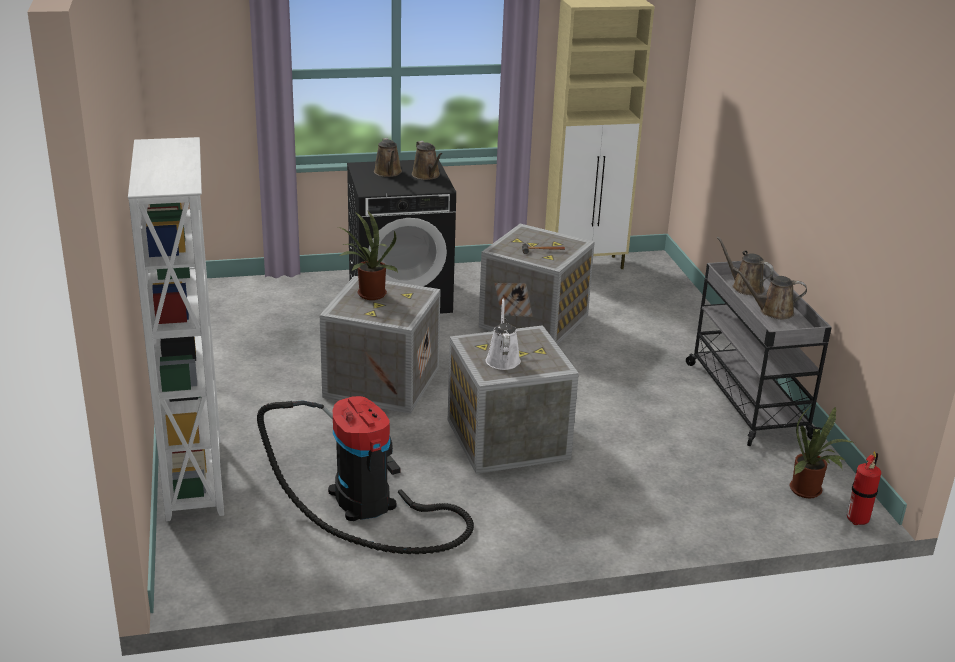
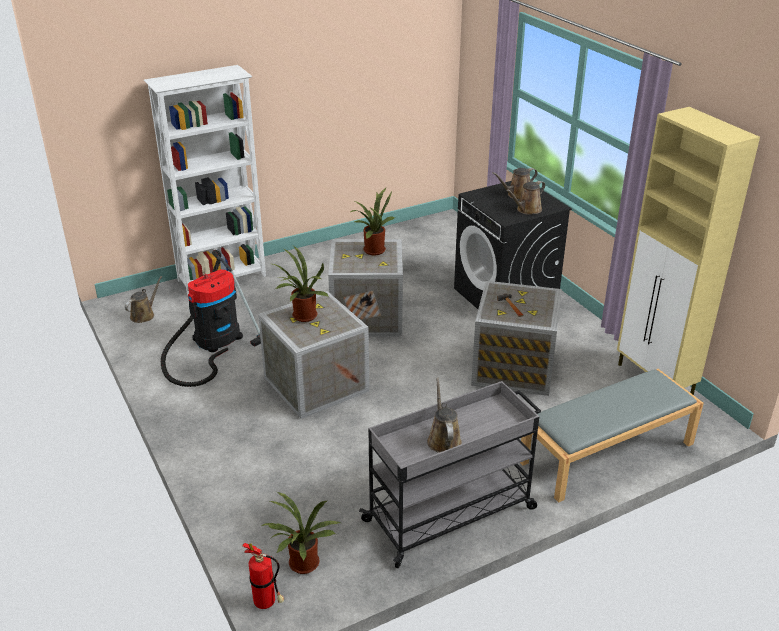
camera: 75 degrees right, 5 degrees up
(502, 359) = (302, 317): white watering can -> potted plant
(680, 311) = (606, 453): none -> grey bench
(745, 287) = (489, 418): brown watering can -> brown watering can (144, 315)

